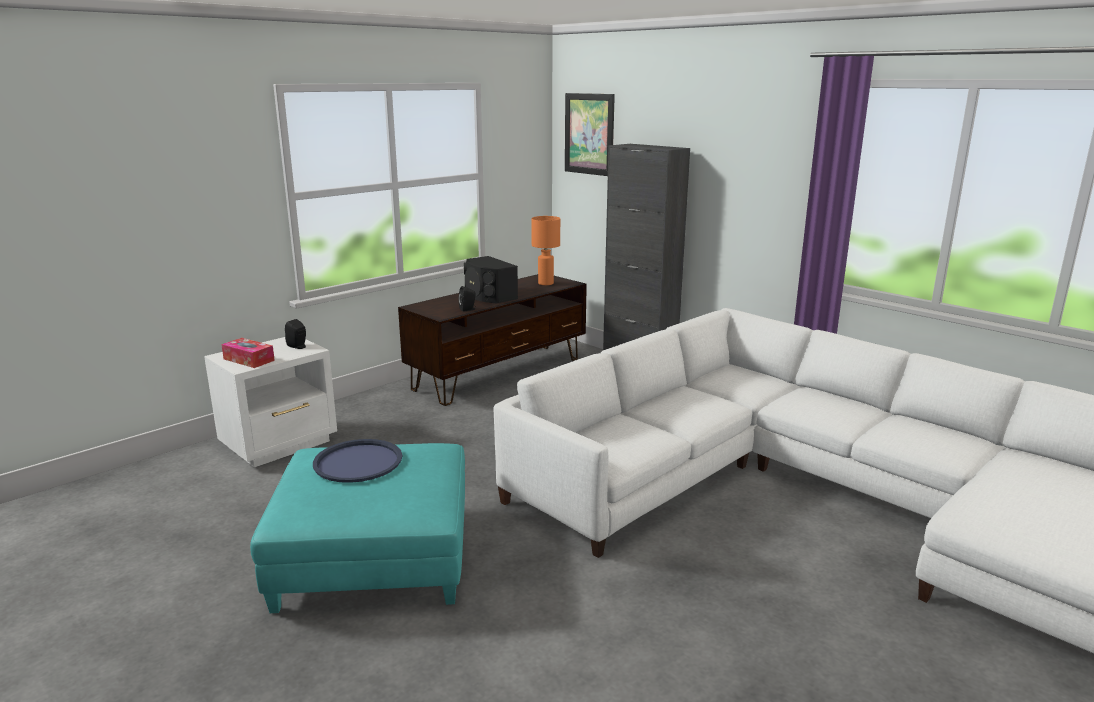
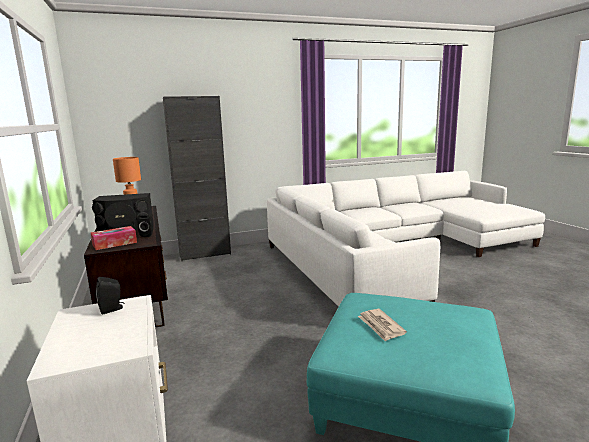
camera: 65 degrees left, 5 degrees down
(249, 360) = (109, 342): tissue box -> tissue box (114, 243)
(358, 462) = (381, 326): blue tray -> newspaper
(589, 134) = (114, 94): picture -> none

